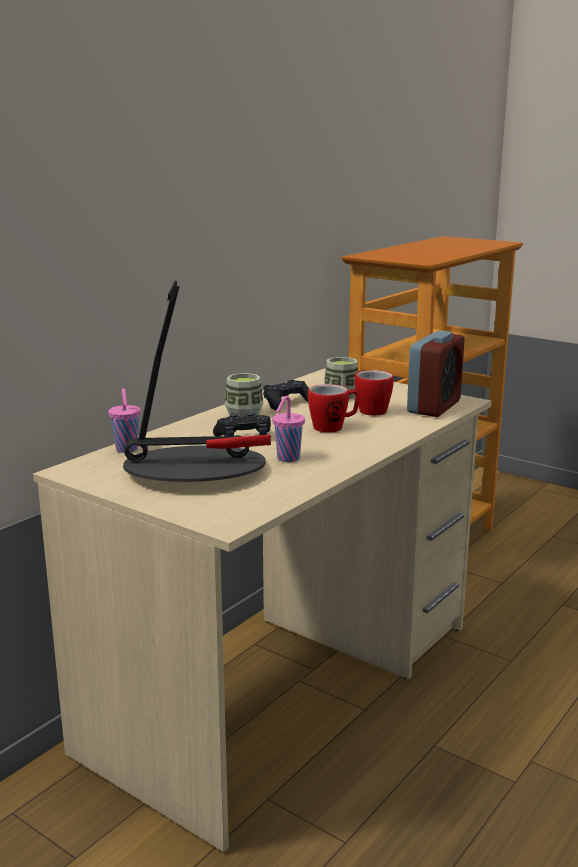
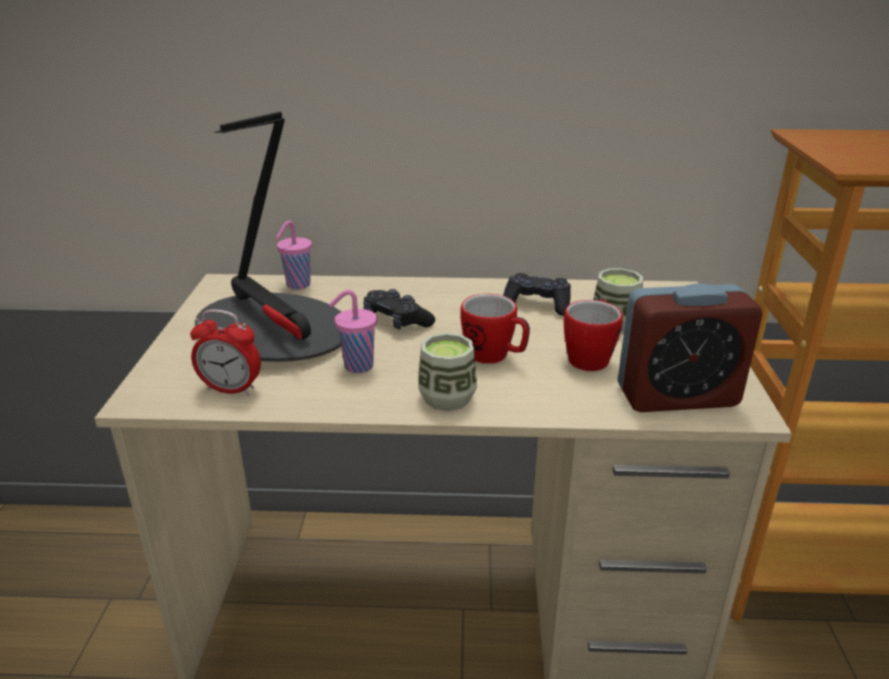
camera: 55 degrees right, 10 degrees up
(244, 414) = (465, 297): cup -> cup (447, 398)
(260, 496) = (231, 389): none -> alarm clock

